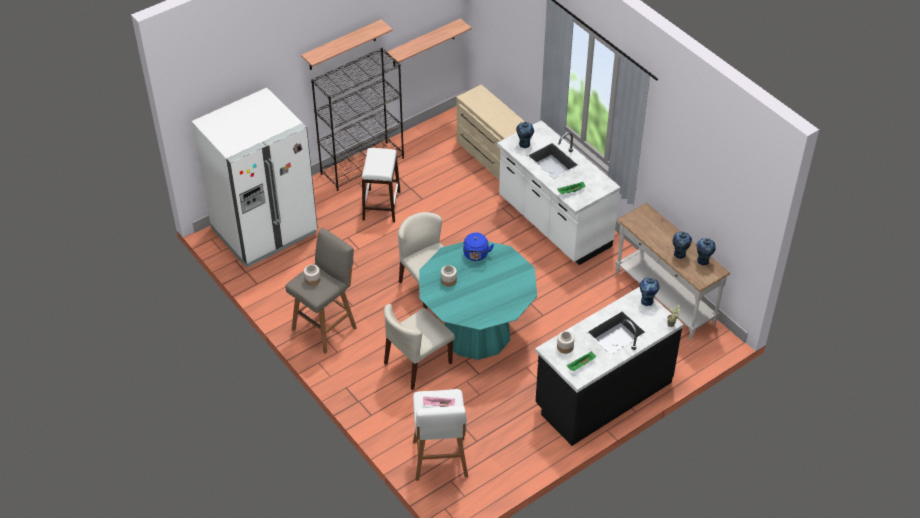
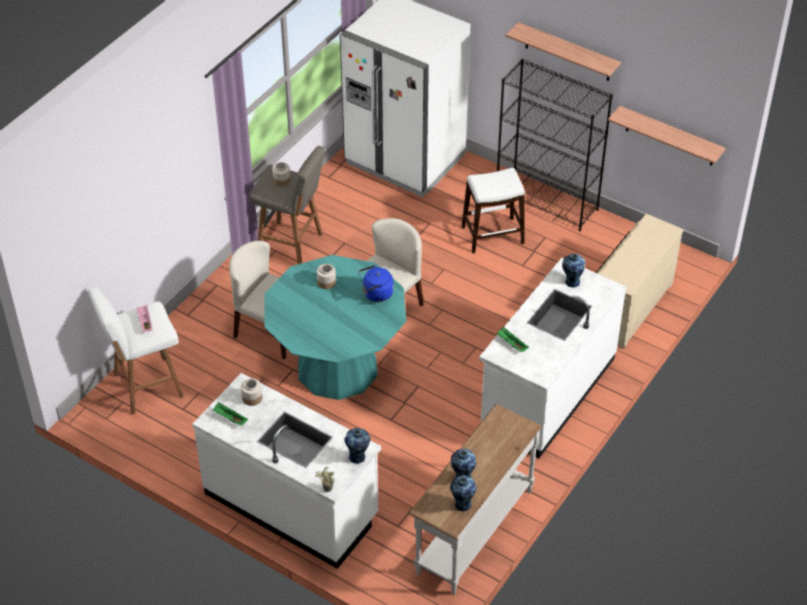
camera: 70 degrees right, 0 degrees up
(602, 394) = (292, 505): black counter -> white counter

